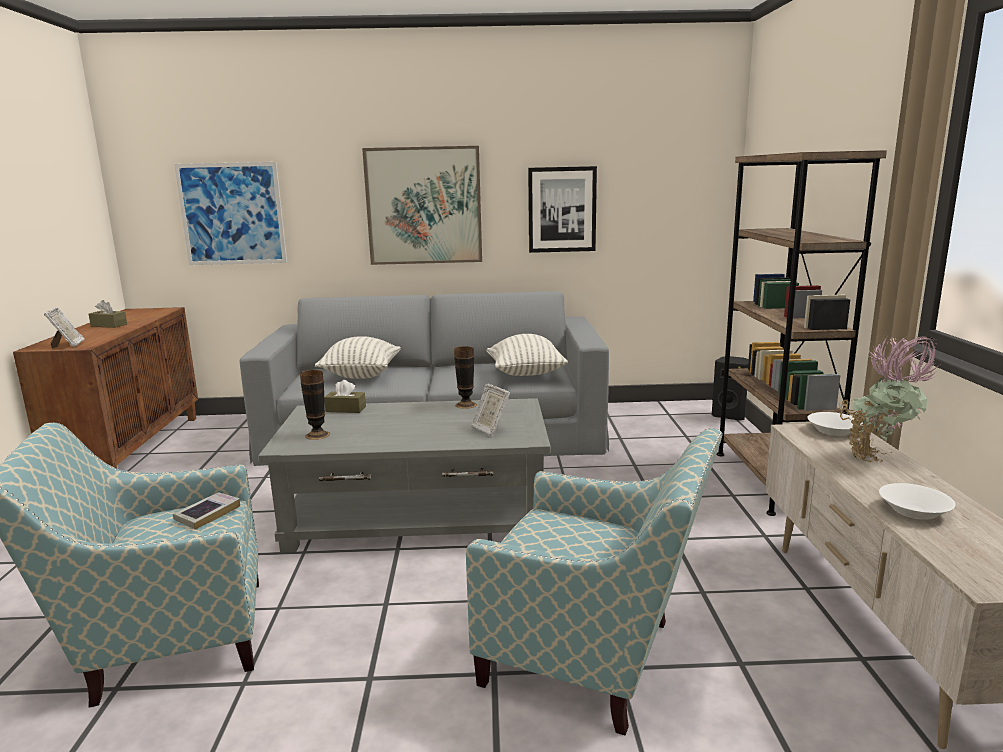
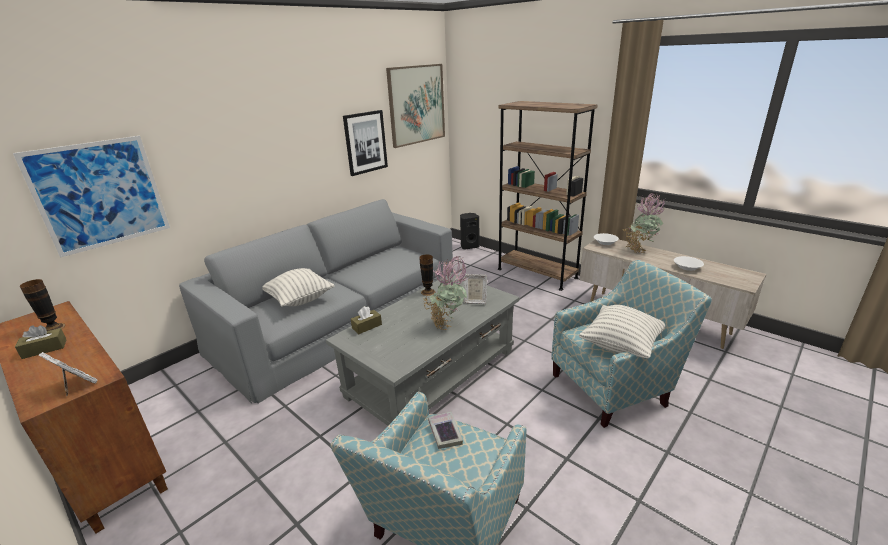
camera: 45 degrees left, 10 degrees up
(317, 435) = (395, 350): vase -> vase (53, 328)
(411, 436) = (447, 323): none -> potted plant
(424, 206) = (277, 155): picture -> picture (416, 105)
(526, 375) = (402, 260): pillow -> pillow (621, 345)

